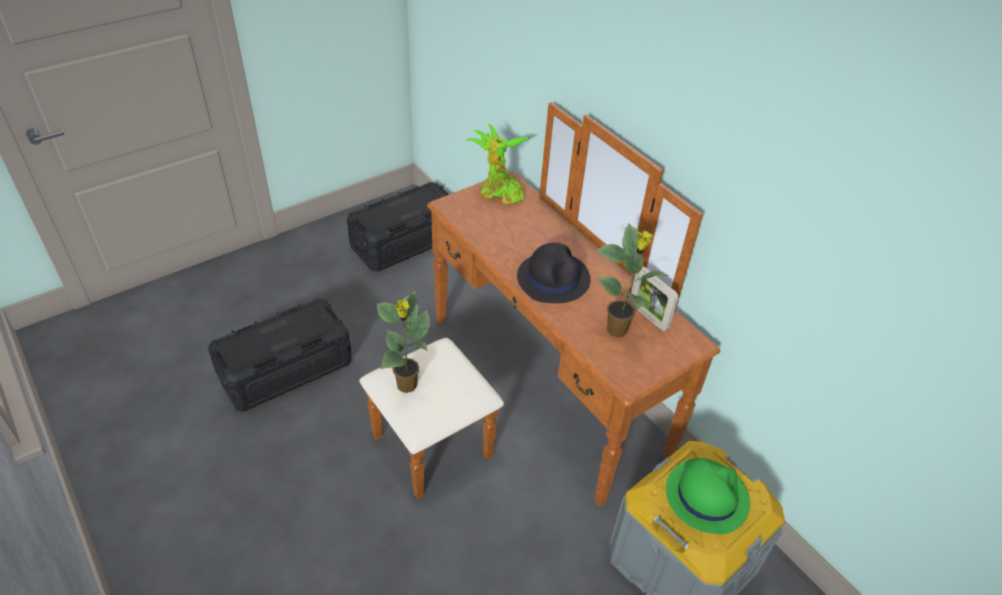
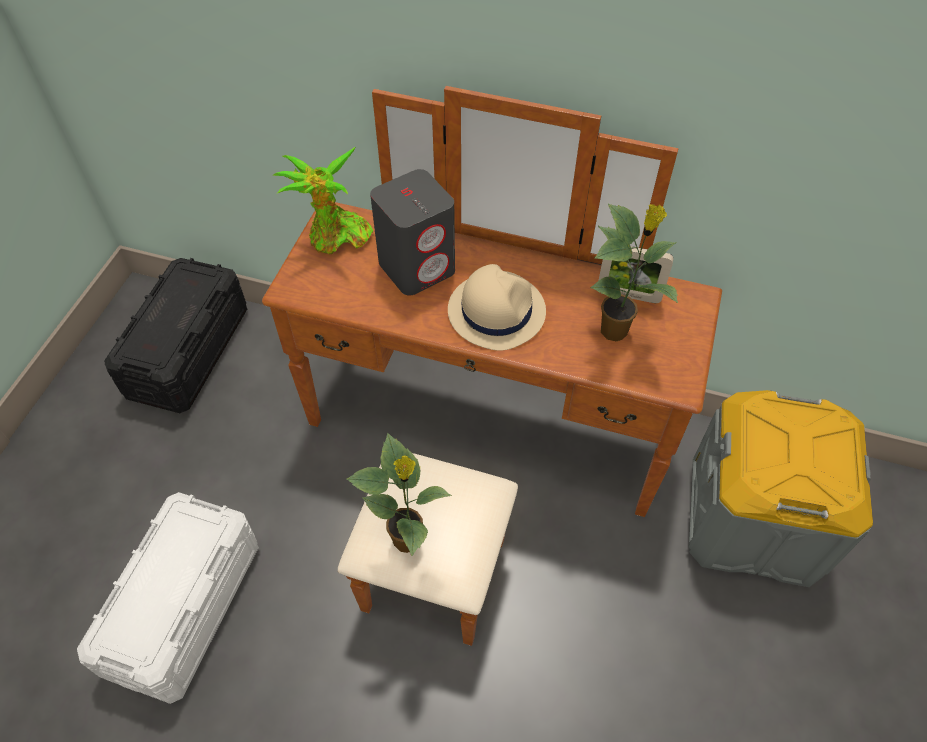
camera: 35 degrees left, 10 degrees up
(285, 370) = (184, 607): black storage box -> white storage box
(530, 231) = (417, 267): none -> grey speaker
(553, 278) = (496, 310): black hat -> beige hat
(706, 496) = (798, 449): green hat -> none

